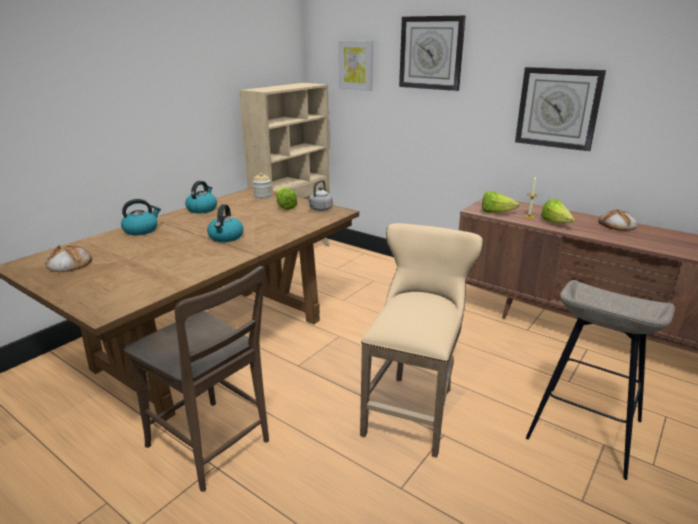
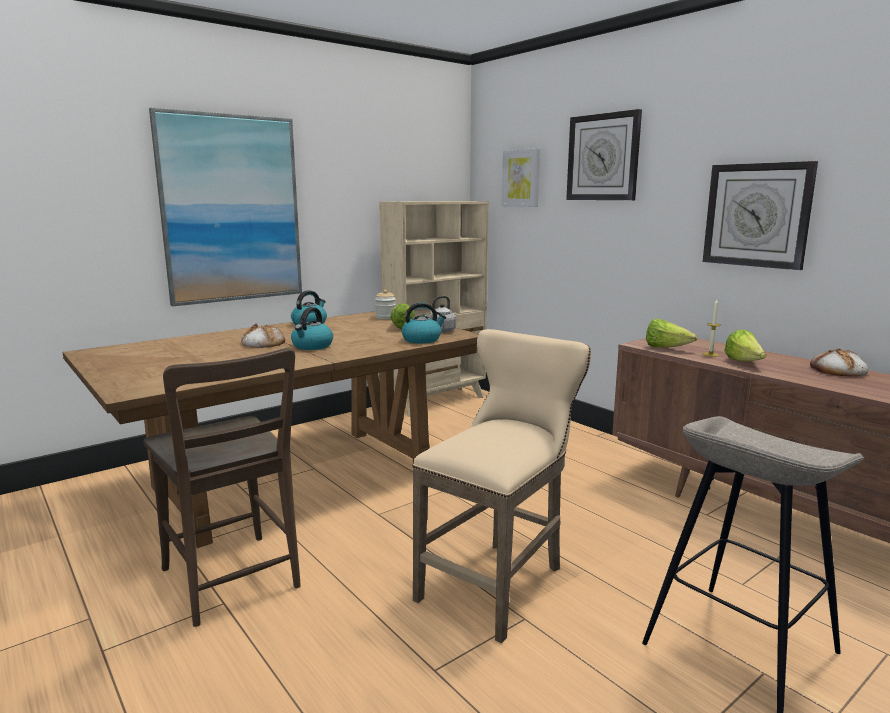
camera: 15 degrees right, 10 degrees down
(68, 263) = (134, 354): bread -> bread (262, 343)
(115, 109) = (231, 209): none -> picture
(141, 230) = (231, 335): kettle -> kettle (422, 340)

